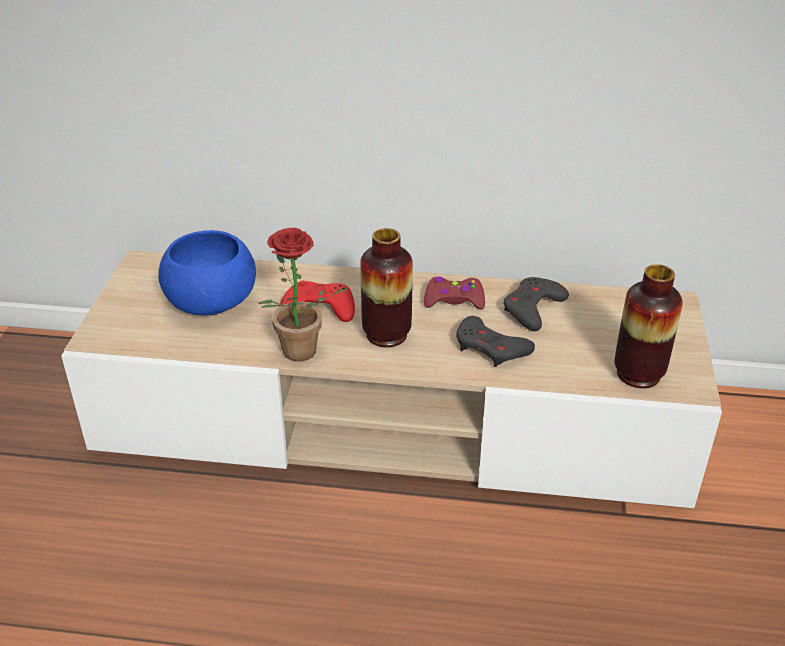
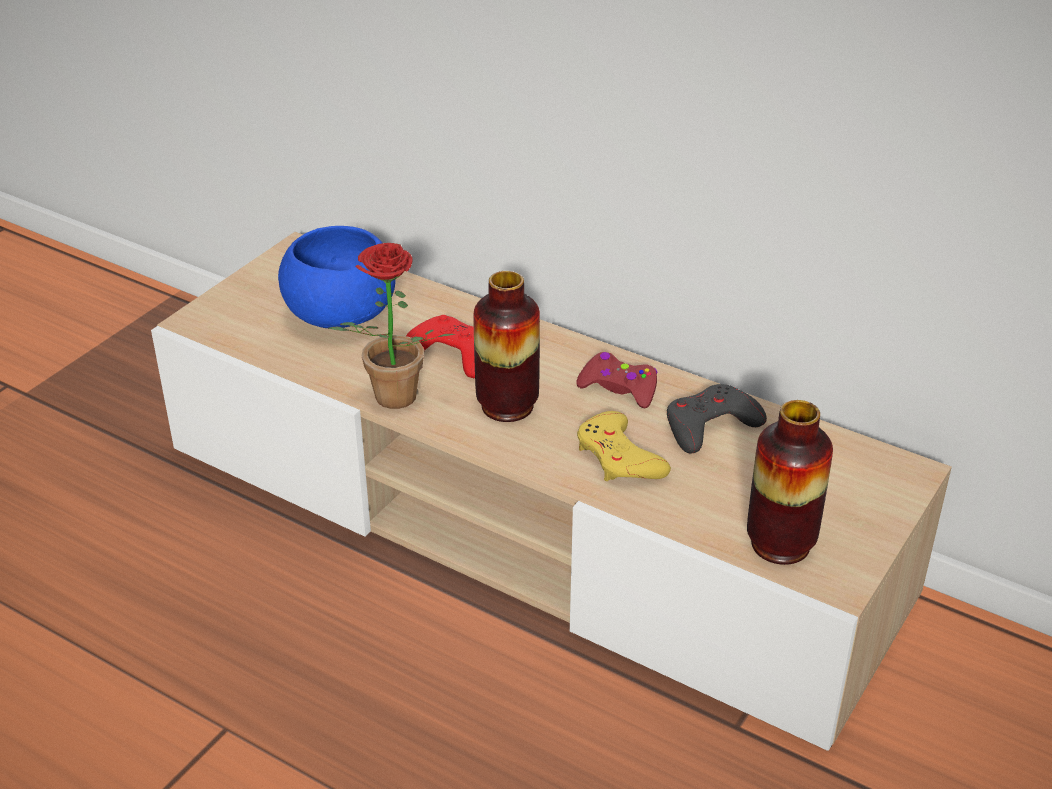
camera: 25 degrees right, 0 degrees up
(491, 348) = (619, 457): grey game controller -> yellow game controller

